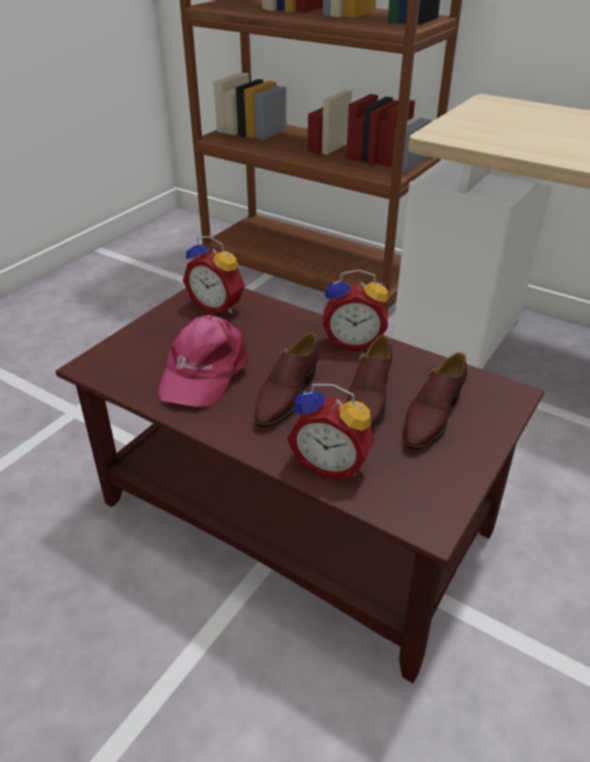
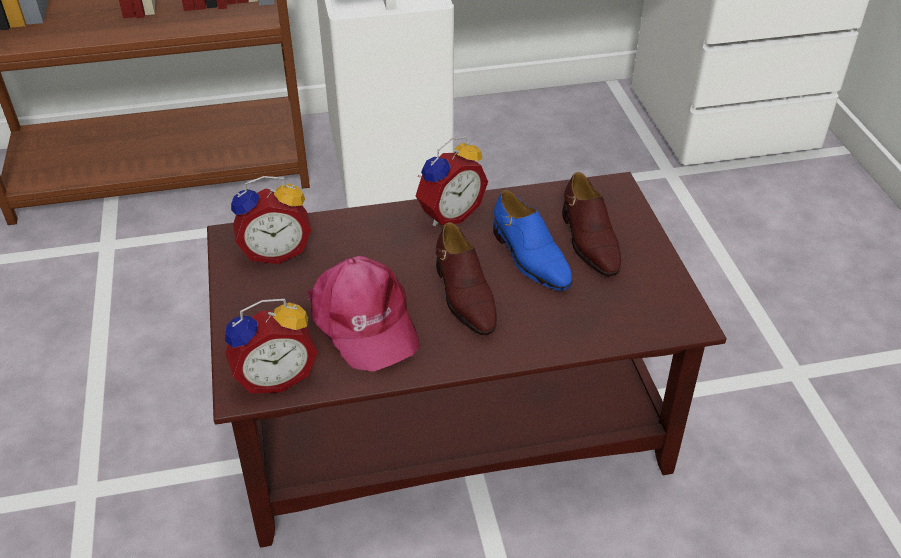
camera: 45 degrees left, 5 degrees up
(331, 463) = (574, 326): alarm clock -> alarm clock (275, 376)
(368, 400) = (530, 258): brown shoe -> blue shoe

